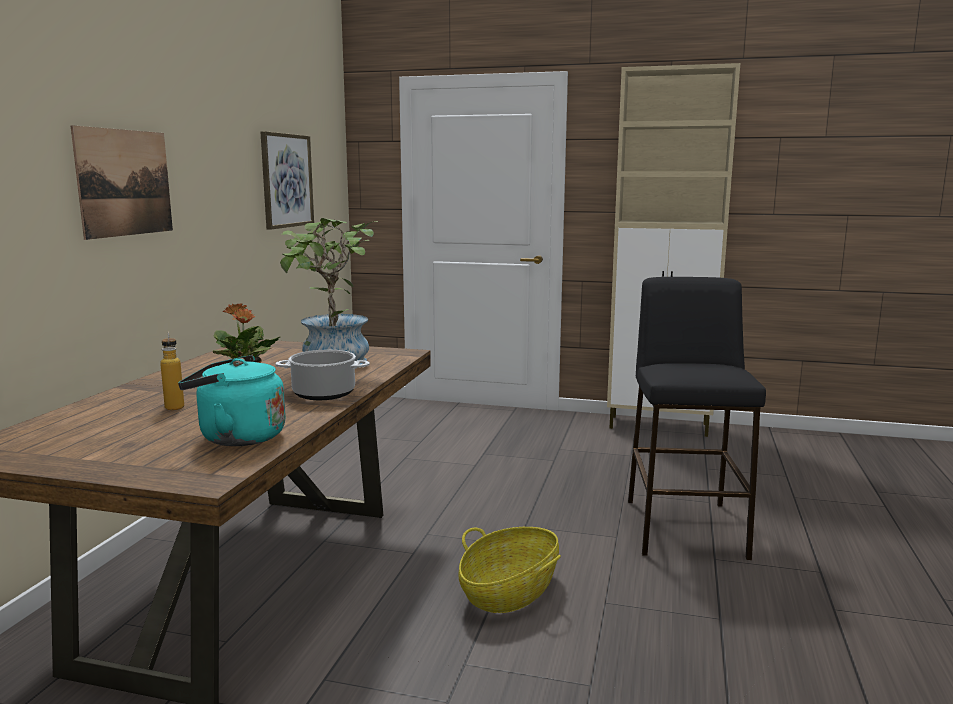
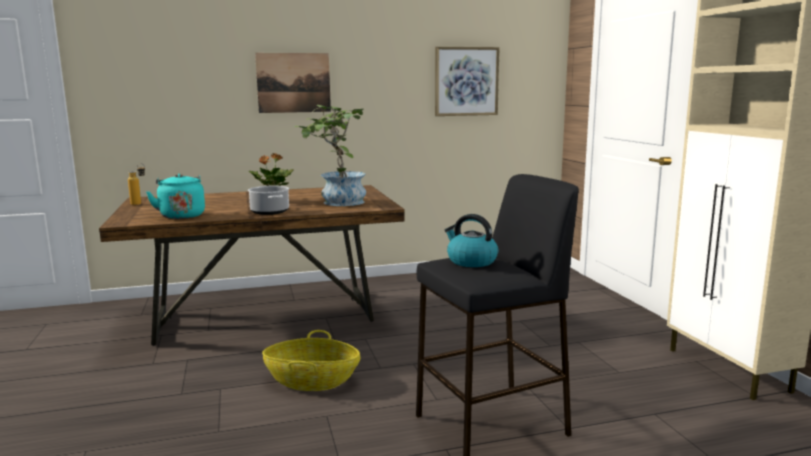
camera: 60 degrees right, 0 degrees up
(174, 405) = (224, 201): bottle -> bottle (140, 204)
(689, 368) = (471, 261): none -> kettle

